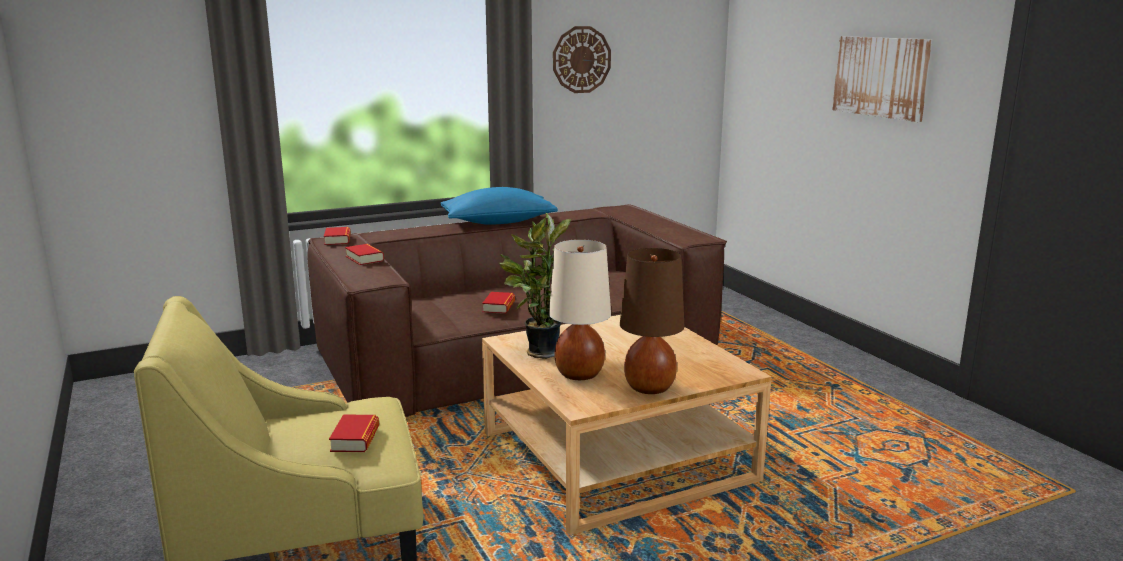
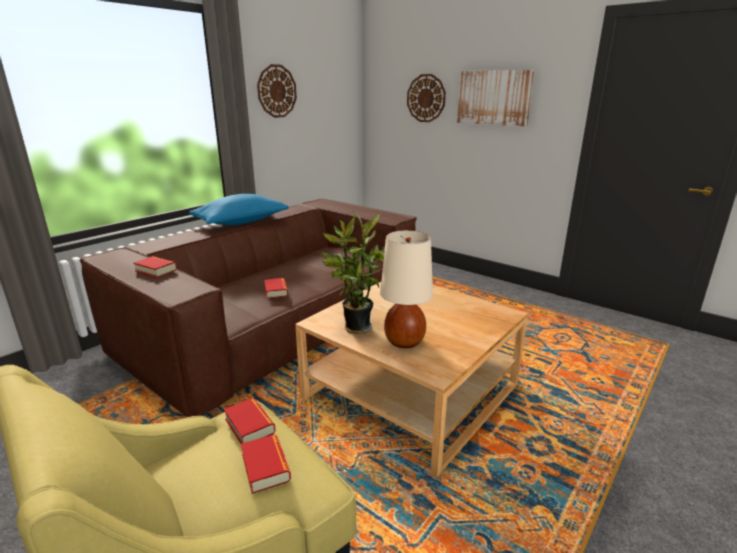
camera: 25 degrees left, 5 degrees up
(337, 240) = (112, 255): book -> book (250, 426)
(648, 388) = (465, 342): brown table lamp -> none
(799, 72) = (426, 98): none -> wall clock

